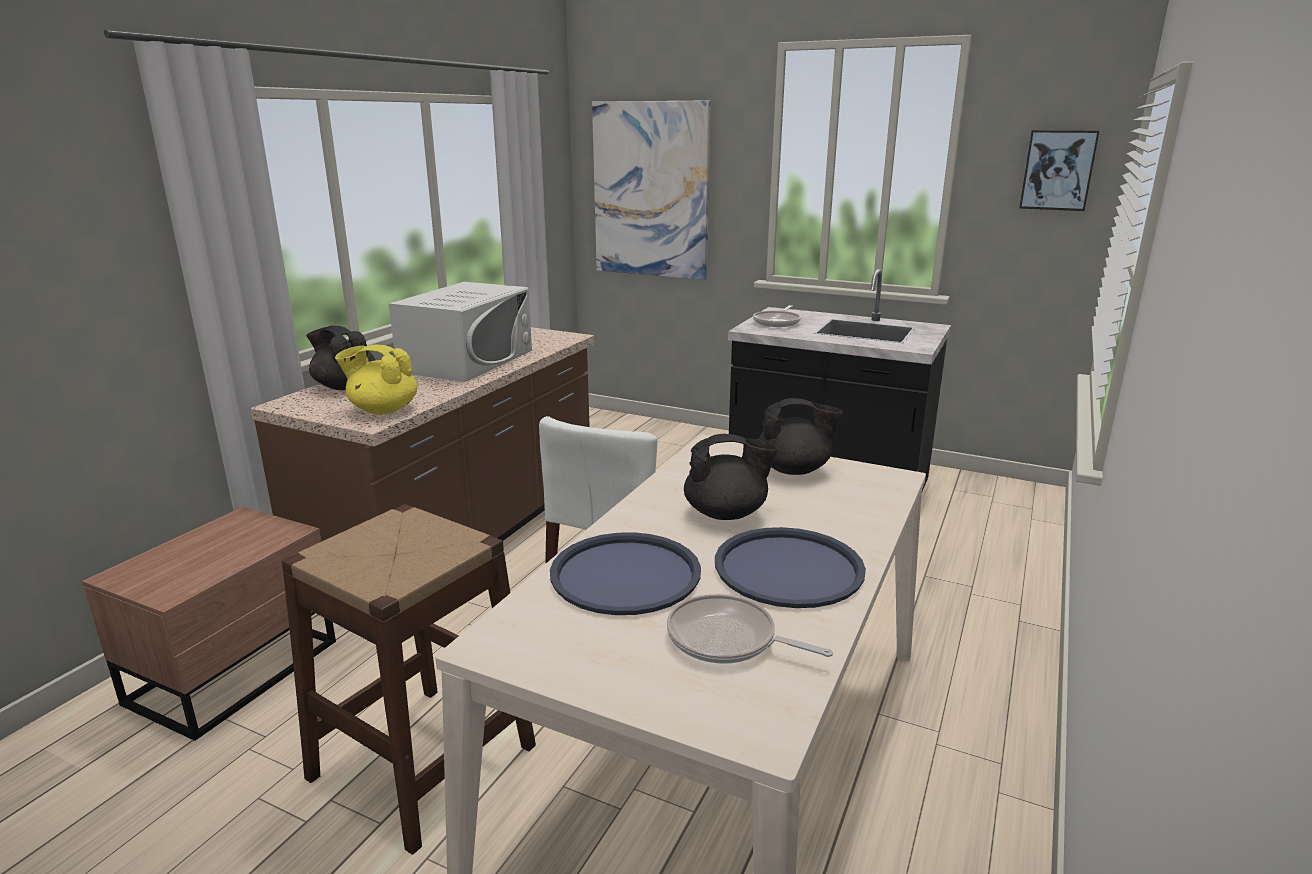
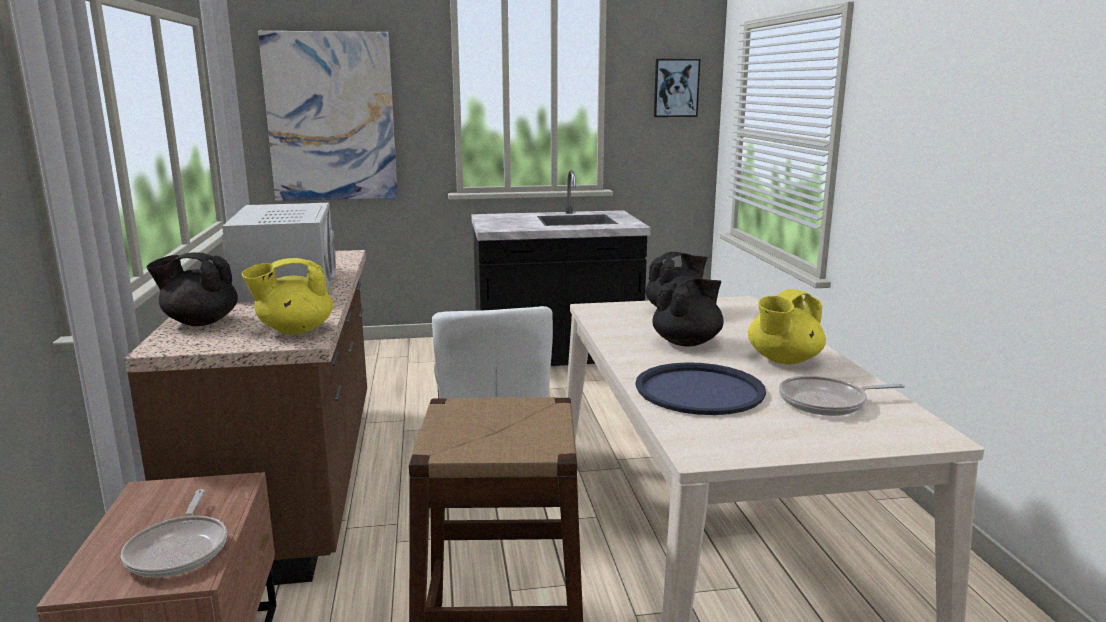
camera: 35 degrees left, 5 degrees down
(777, 322) = (502, 222): frying pan -> frying pan (180, 550)
(788, 568) = (783, 360): blue tray -> yellow teapot

